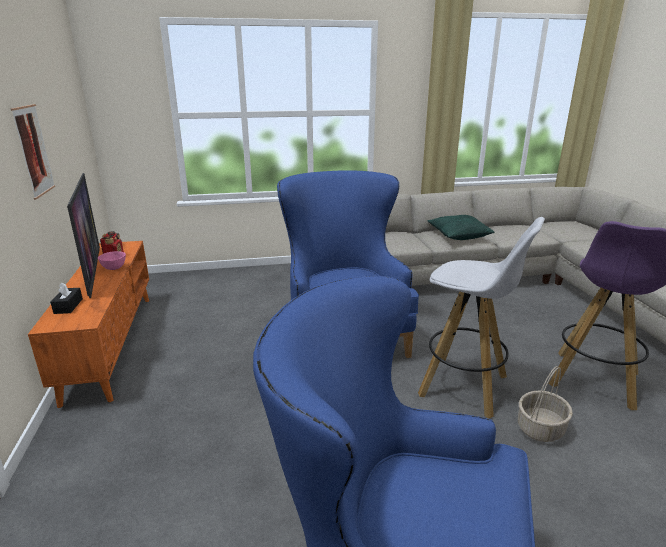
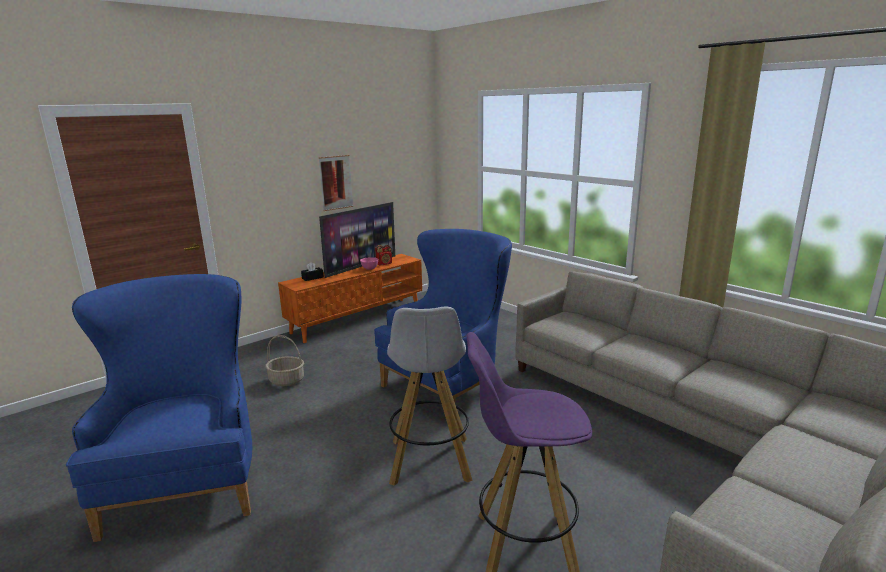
camera: 60 degrees right, 5 degrees down
(458, 235) = (651, 351): green pillow -> none
(540, 428) = (398, 518): basket -> basket (287, 380)

